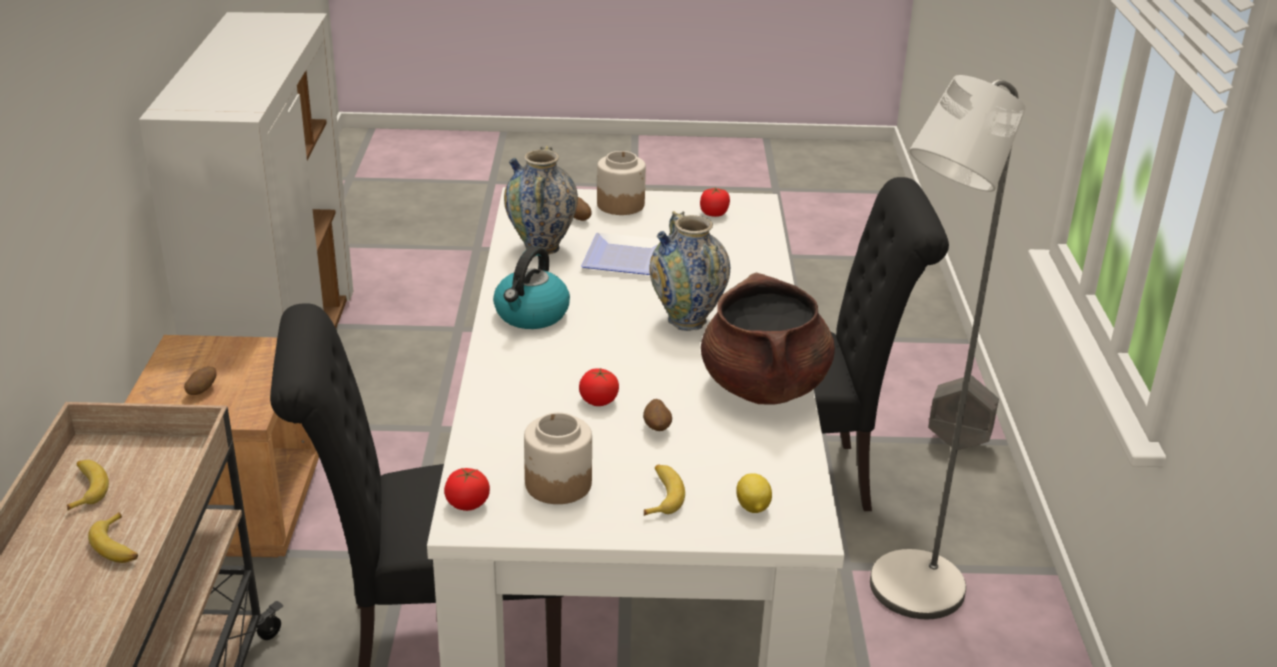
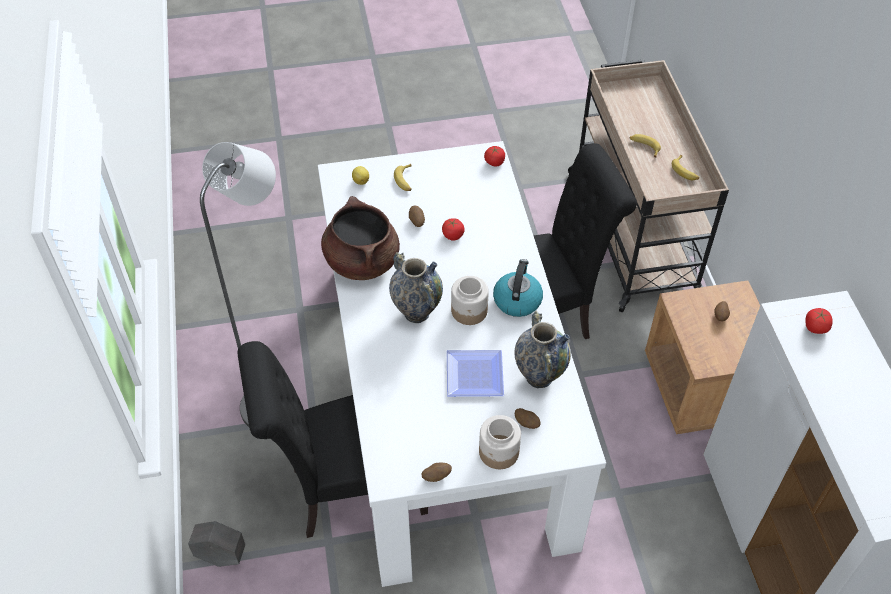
camera: 170 degrees right, 20 degrees up
(558, 483) = (456, 179): jar -> jar (469, 311)
(698, 198) = (436, 476): none -> potato
(714, 213) = (419, 454): tomato -> tomato (815, 327)

